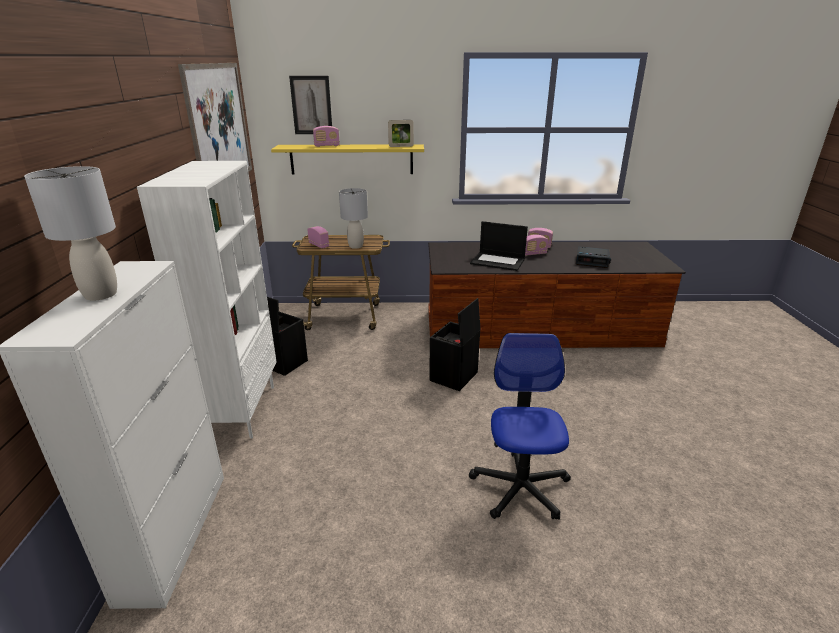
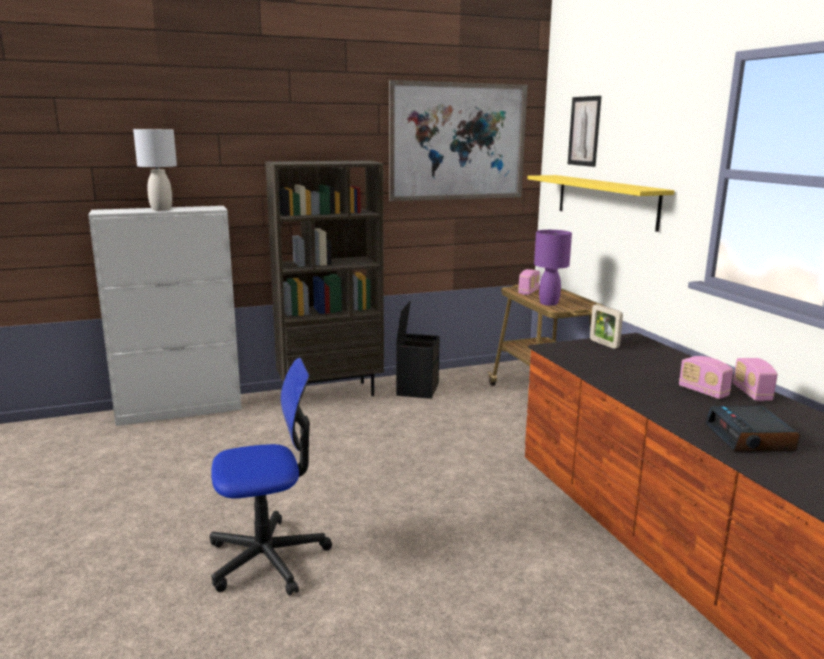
camera: 70 degrees right, 10 degrees down
(242, 410) = (330, 393): white bookcase -> brown bookcase
(327, 146) = (578, 179): radio -> none
(356, 246) = (549, 303): grey table lamp -> purple table lamp
(401, 146) = (633, 187): picture frame -> picture frame (604, 344)
(454, 377) = (469, 483): black storage box -> none
(498, 261) = (626, 373): laptop -> none

